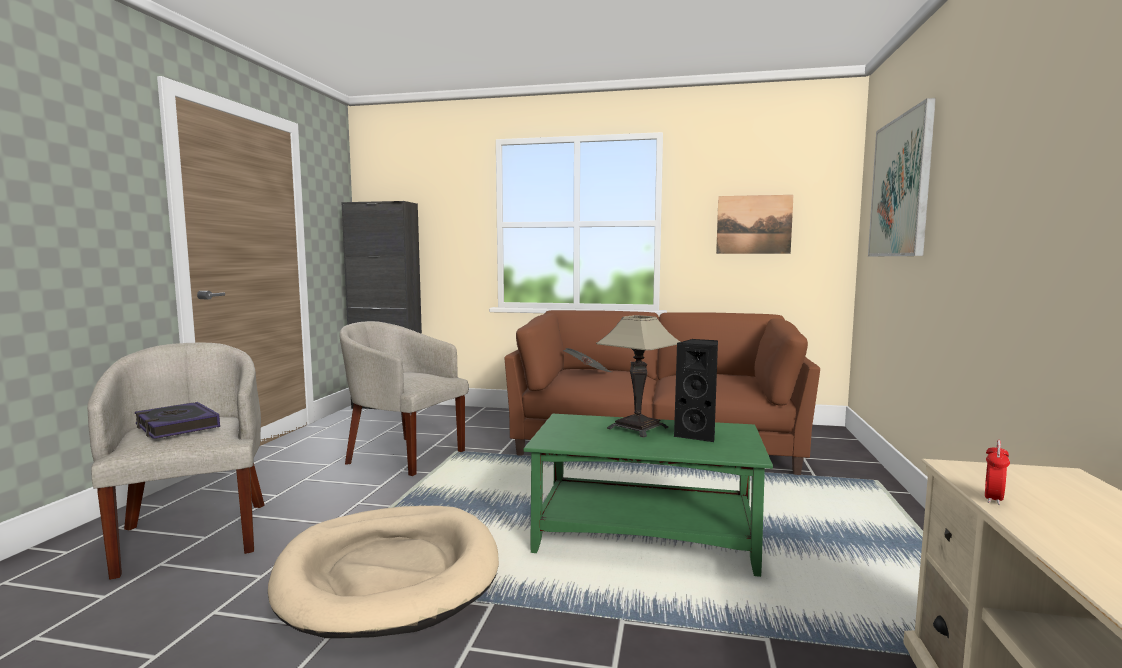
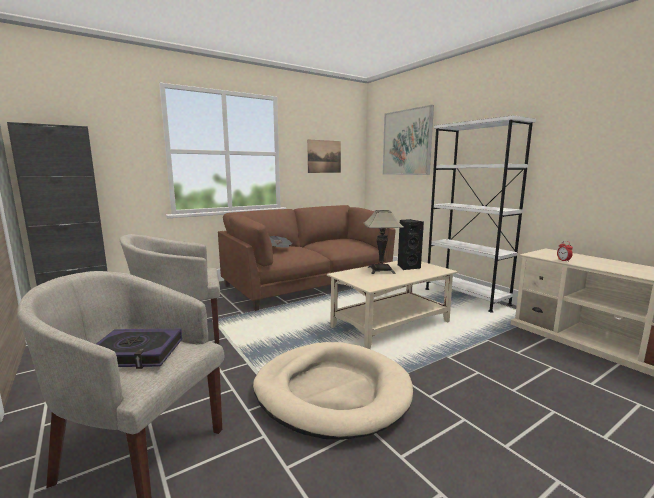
camera: 45 degrees left, 5 degrees up
(646, 536) = (391, 324): green coffee table -> beige coffee table
(919, 554) = (466, 296): none -> white bookcase

